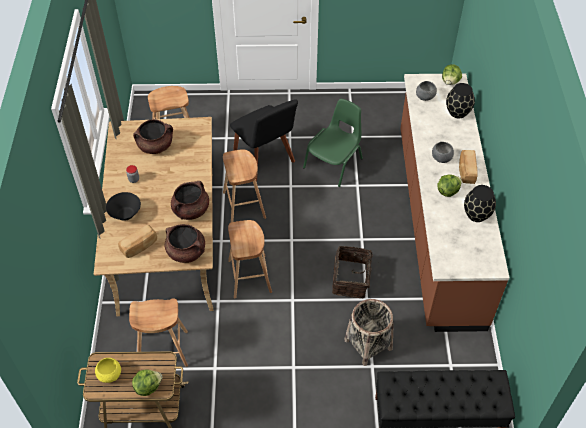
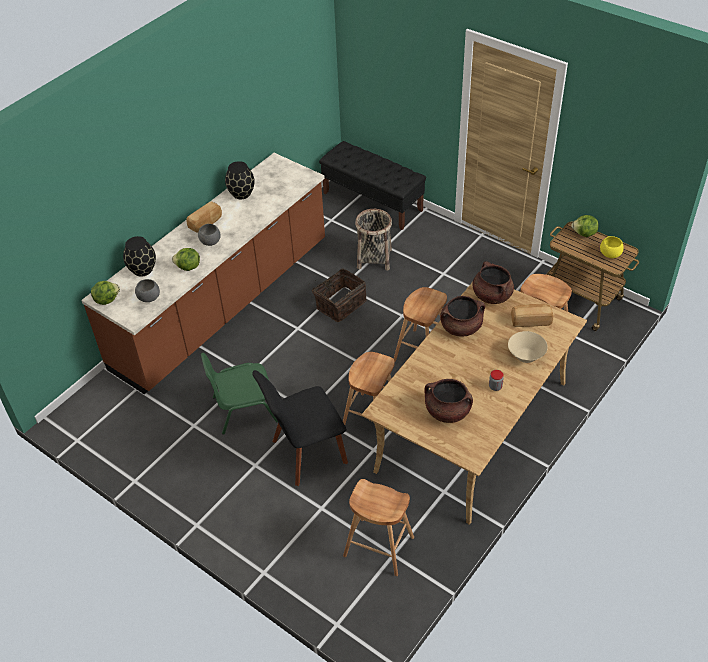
camera: 140 degrees left, 5 degrees down
(125, 214) = (526, 356): black bowl -> beige bowl
(265, 160) = (305, 454): black chair -> black chair turned 120 degrees counterclockwise
(447, 191) = (239, 218): lettuce -> lettuce (188, 267)

